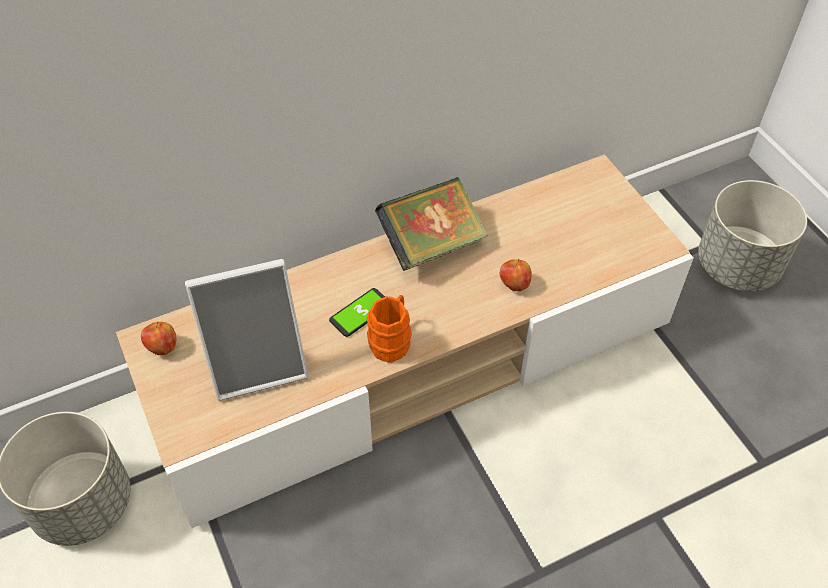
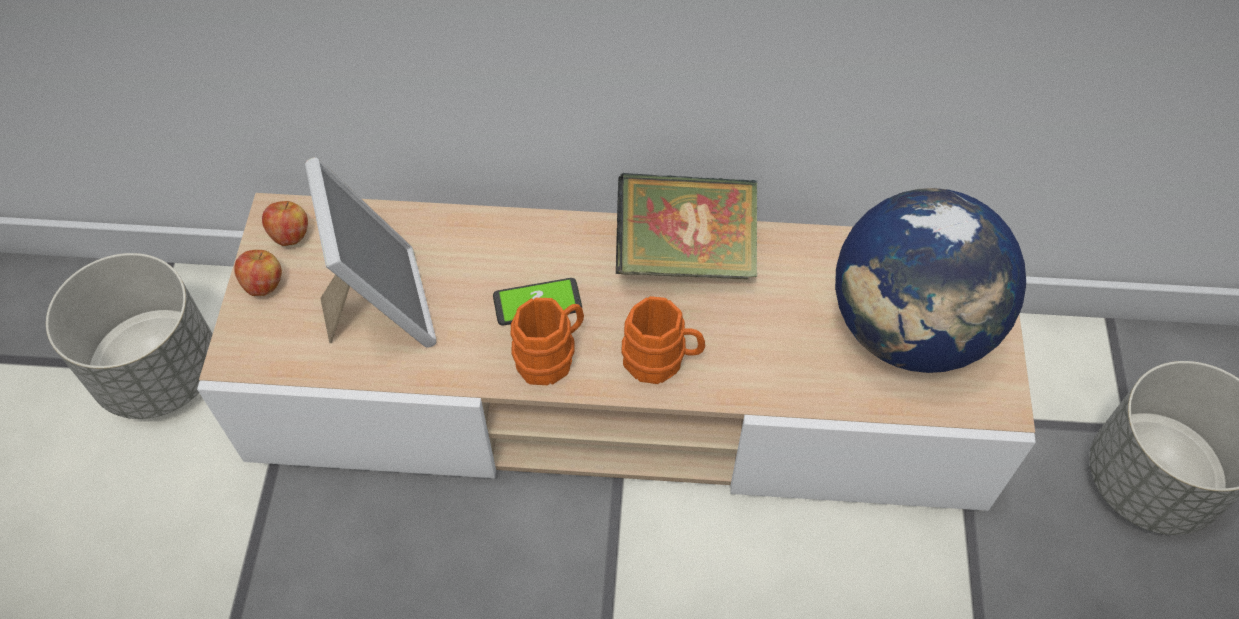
camera: 30 degrees right, 5 degrees up
(258, 363) = (379, 306): picture frame -> picture frame turned 120 degrees counterclockwise
(461, 310) = (662, 360): none -> orange mug
(514, 284) = (754, 359): apple -> apple (264, 284)
(588, 228) = (909, 329): none -> globe

